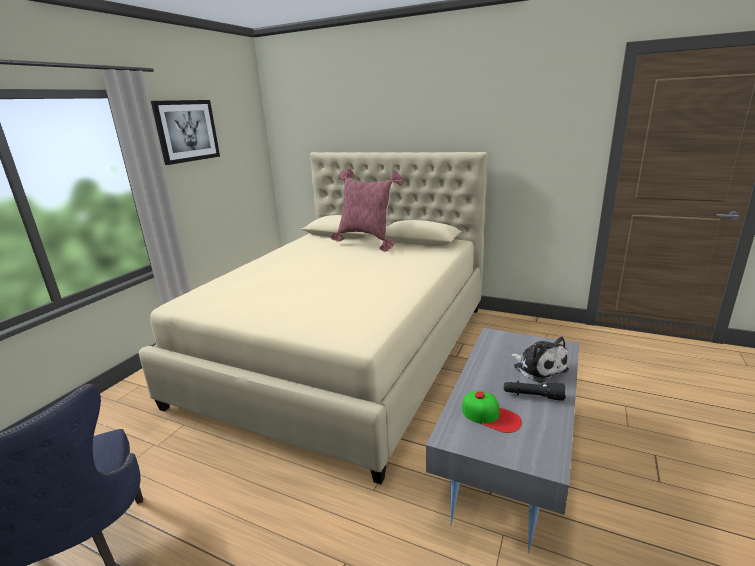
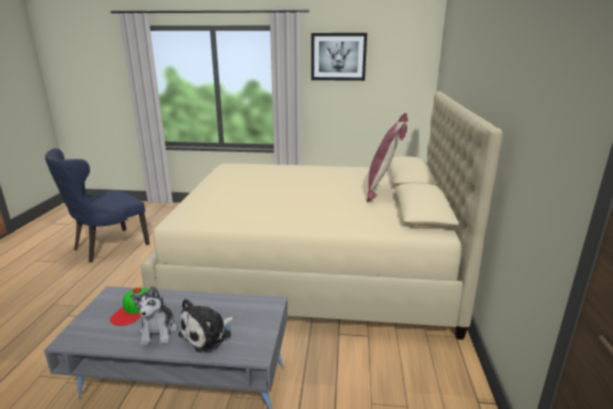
camera: 70 degrees right, 0 degrees up
(532, 396) = (159, 331): black flashlight -> plush toy

